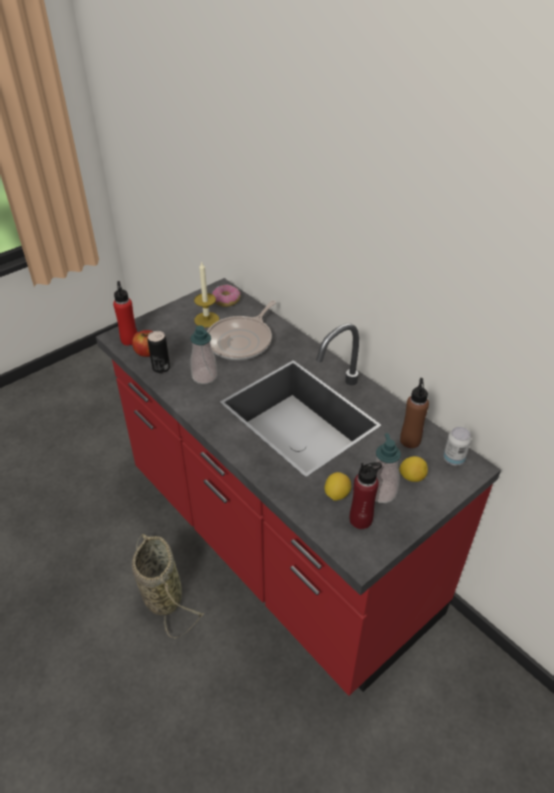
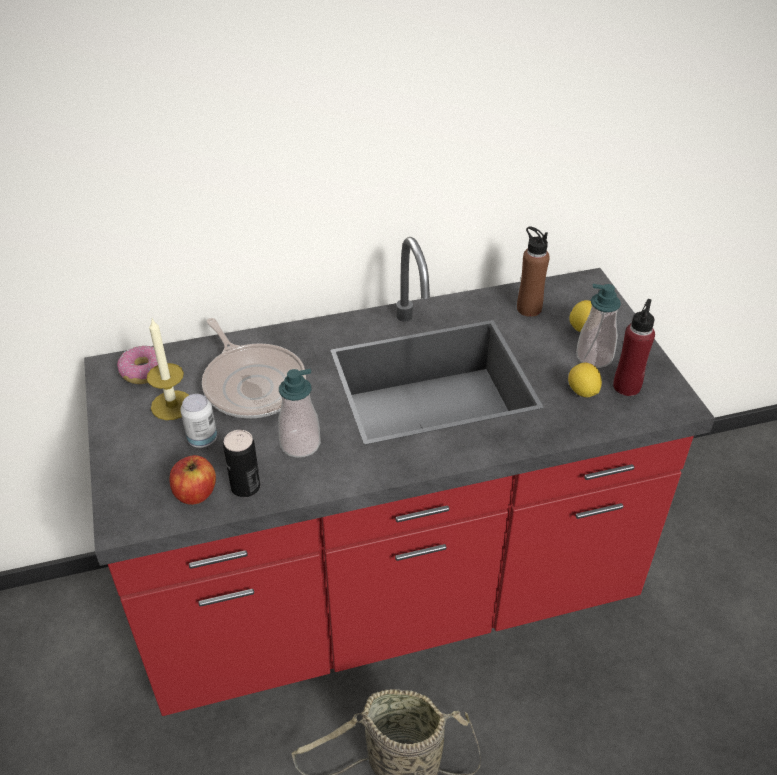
camera: 65 degrees left, 0 degrees up
(129, 340) = (144, 508): red bottle -> none
(453, 459) = (571, 290): can -> can (202, 439)

